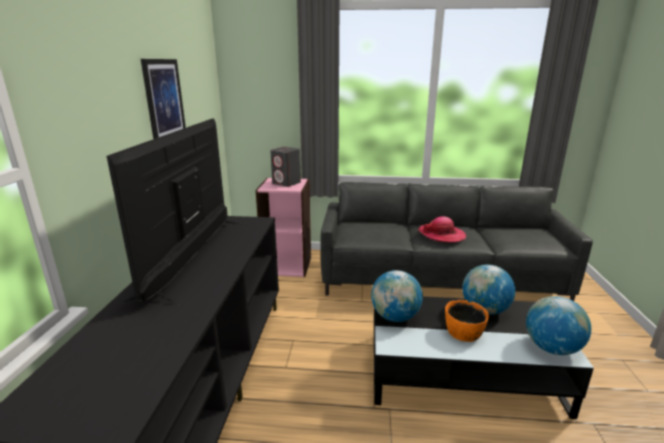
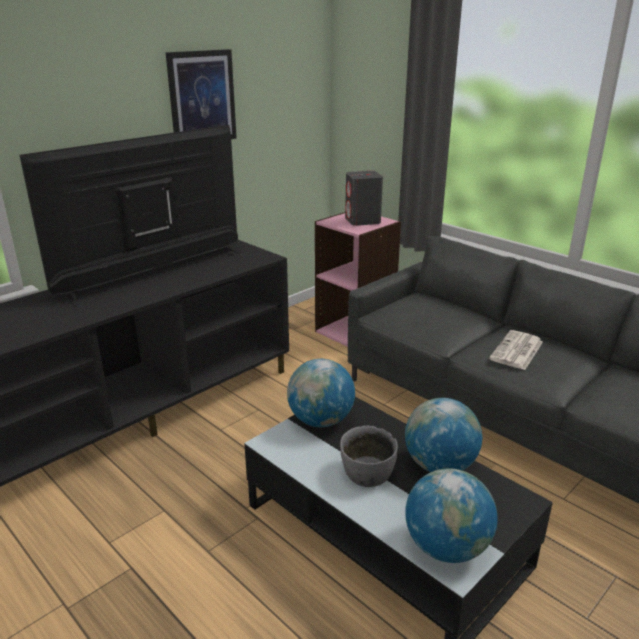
camera: 40 degrees right, 5 degrees up
(441, 235) = (517, 351): hat -> newspaper
(463, 333) = (367, 473): orange bowl -> grey bowl

